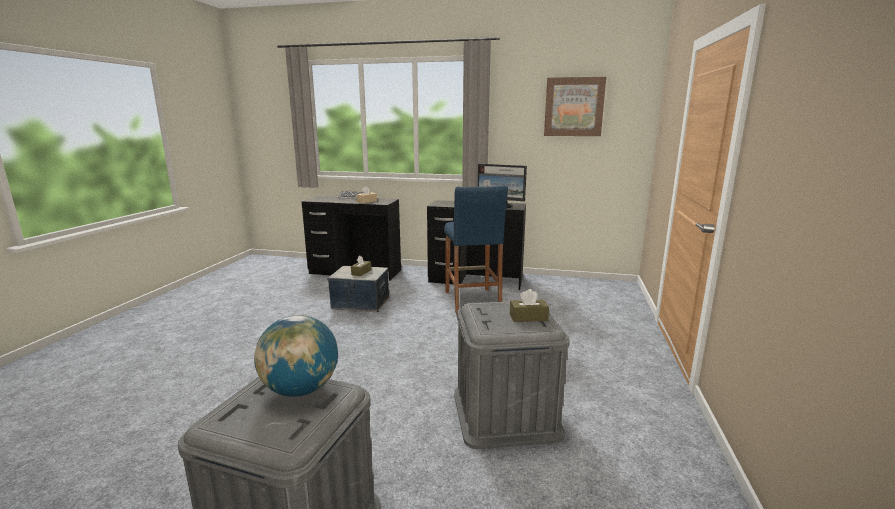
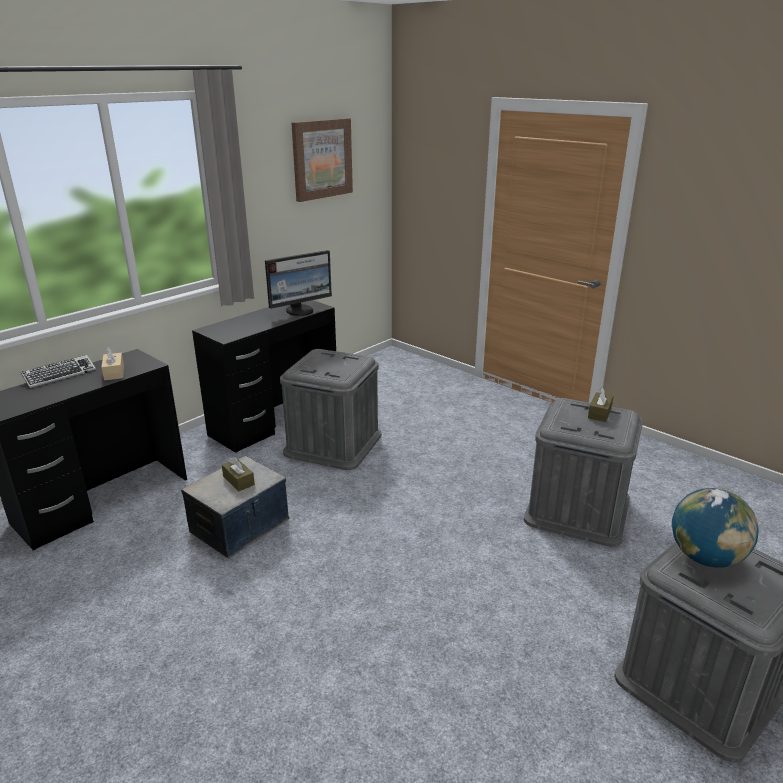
camera: 60 degrees left, 10 degrees up
(472, 301) = (333, 443): blue stool -> grey storage box

